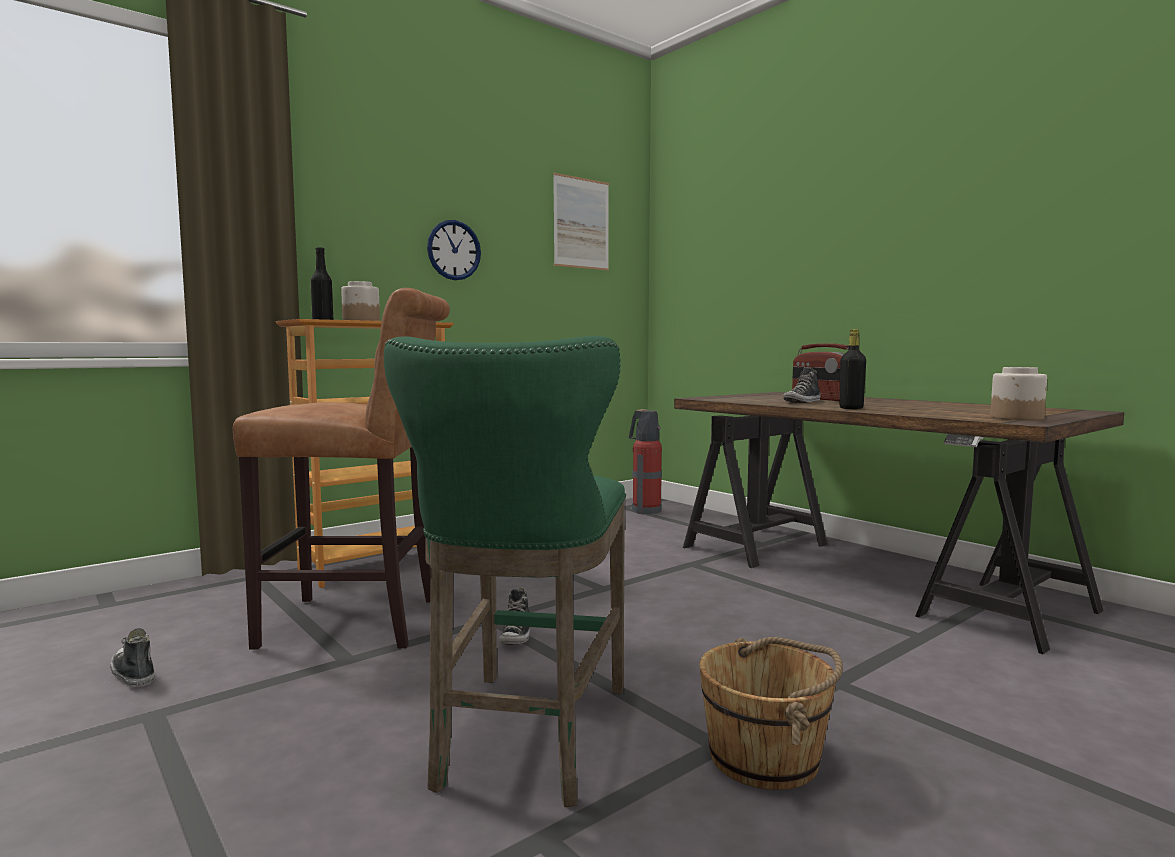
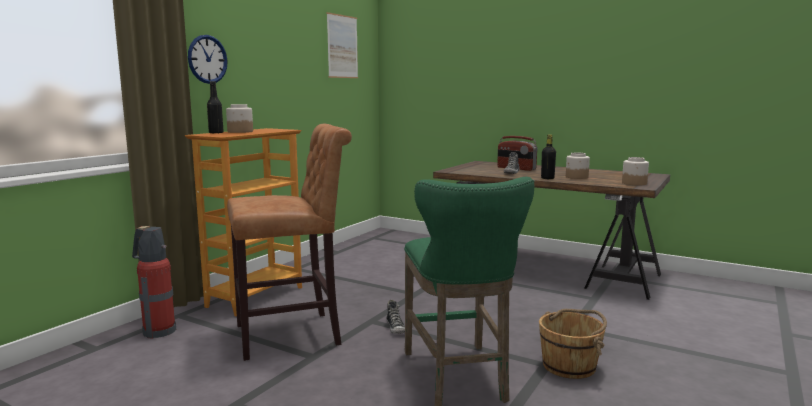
camera: 20 degrees left, 5 degrees up
(132, 674) = (185, 387): shoe -> none
(454, 250) = (273, 71): wall clock -> wall clock (207, 59)
(645, 510) = (390, 239): fire extinguisher -> fire extinguisher (158, 331)
(912, 409) = (576, 177): none -> jar

